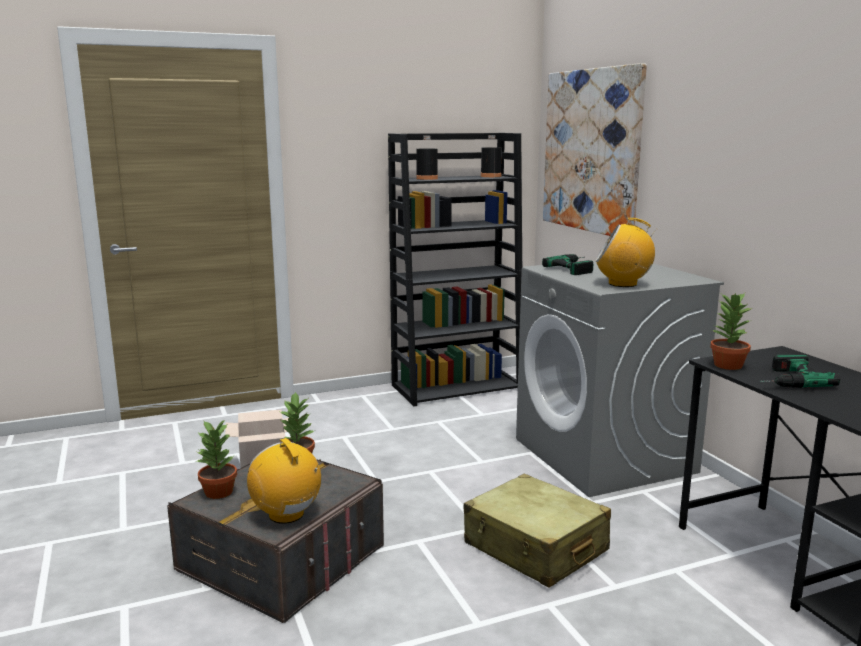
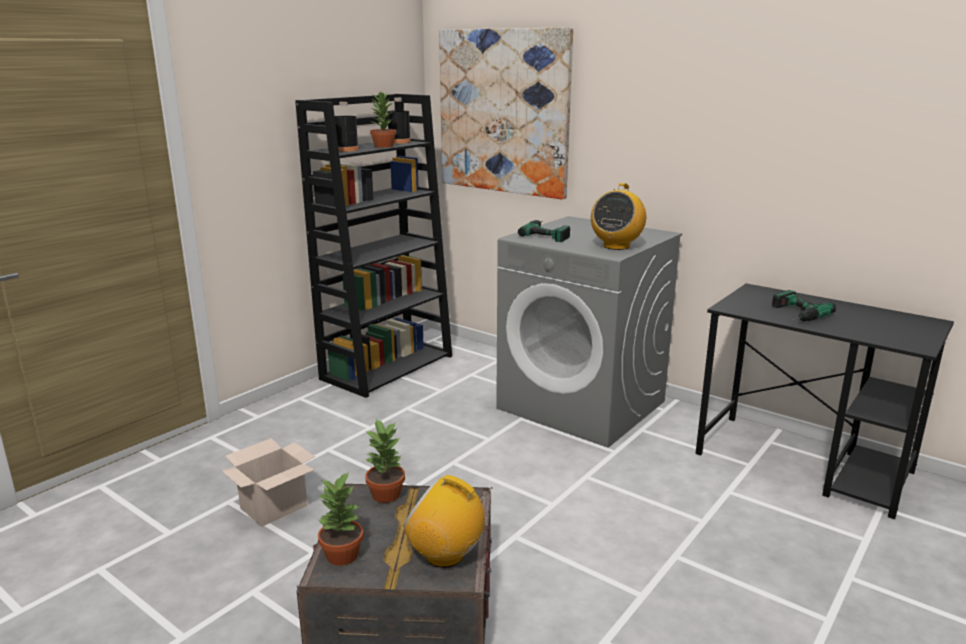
camera: 30 degrees left, 5 degrees up
(535, 548) = (615, 508): beige suitcase -> none
(623, 284) = (616, 246): radio -> radio turned 45 degrees counterclockwise
(727, 365) = (740, 309): potted plant -> potted plant (383, 146)

